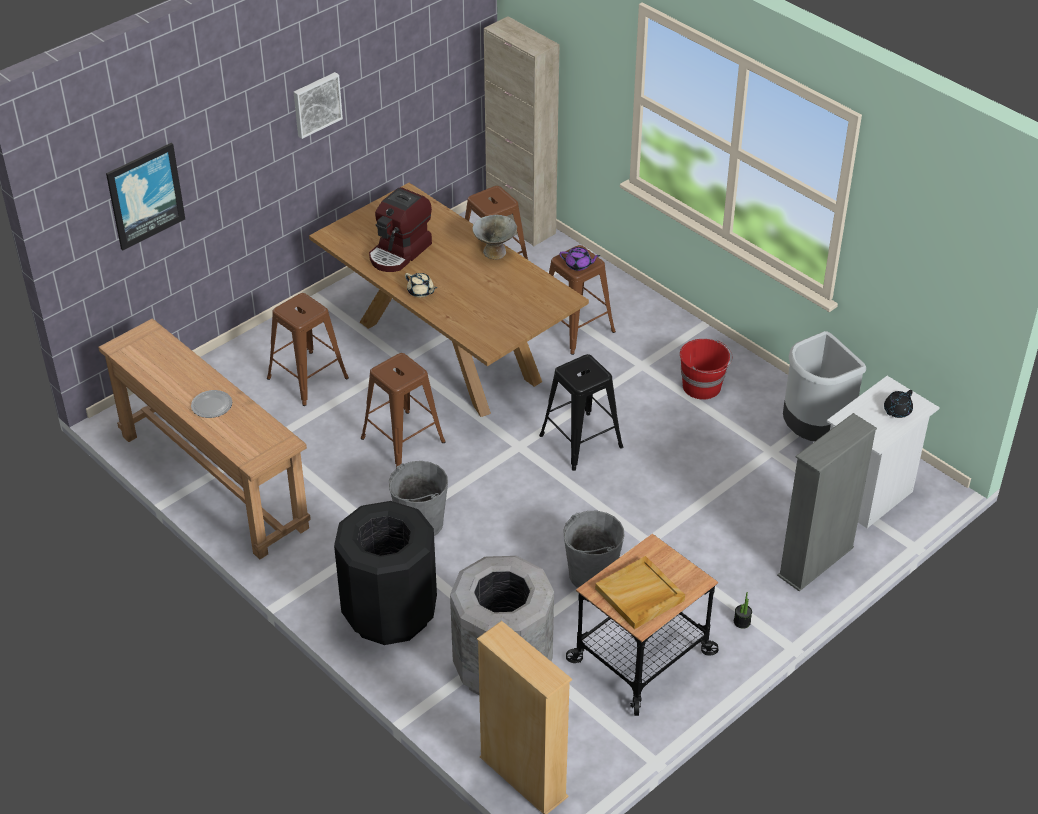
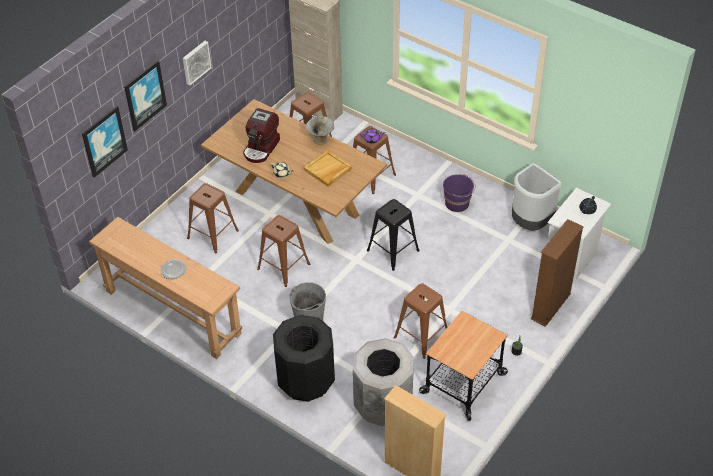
camera: 10 degrees left, 5 degrees up
(222, 137) = (144, 95): none -> picture
(591, 574) = (420, 336): grey bucket -> brown stool
(639, 595) = (464, 351): beige tray -> beige tray (328, 170)
(702, 386) = (457, 203): red bucket -> purple bucket
(816, 562) = (550, 306): grey bookcase -> brown bookcase

